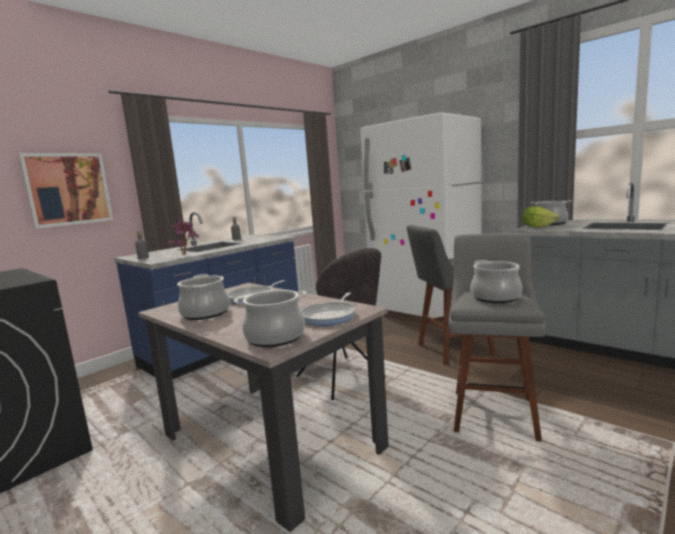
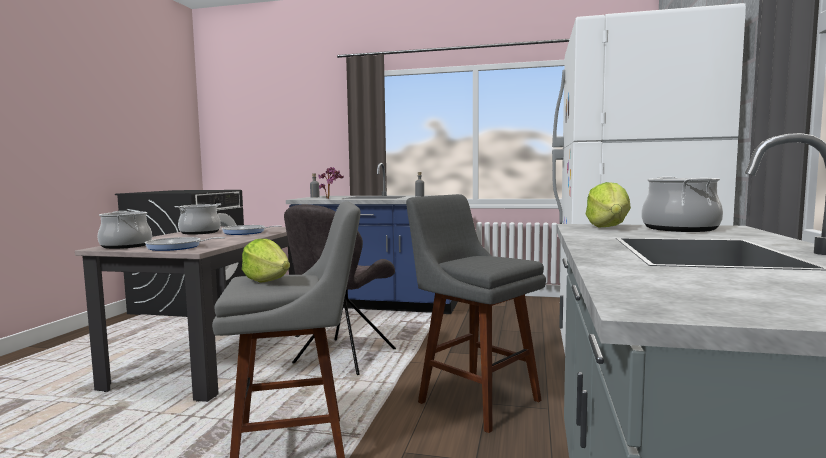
camera: 60 degrees right, 5 degrees down
(68, 189) = (307, 137): picture -> none
(495, 297) = (267, 280): cooking pot -> lettuce

